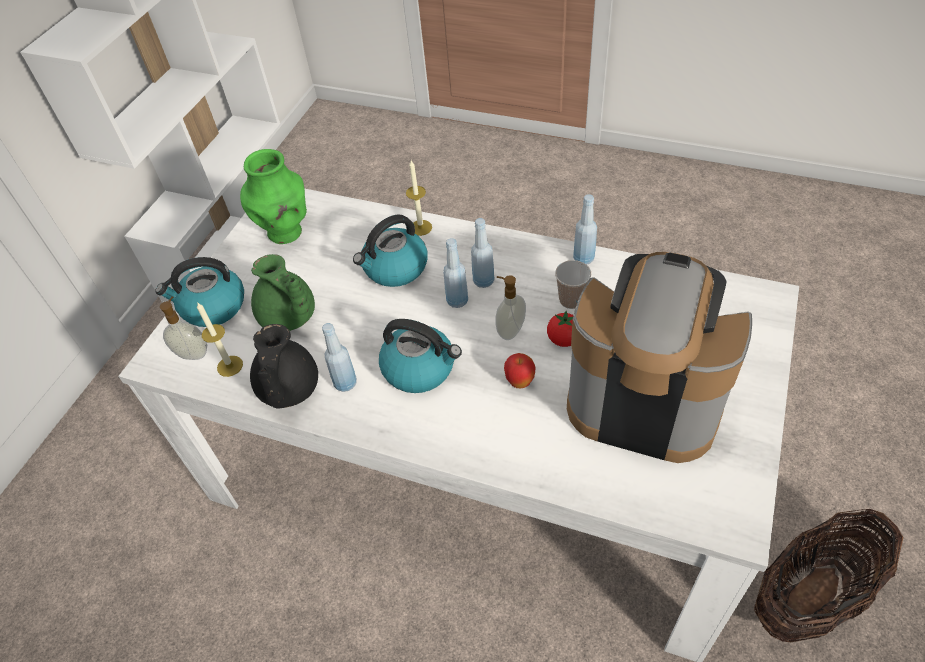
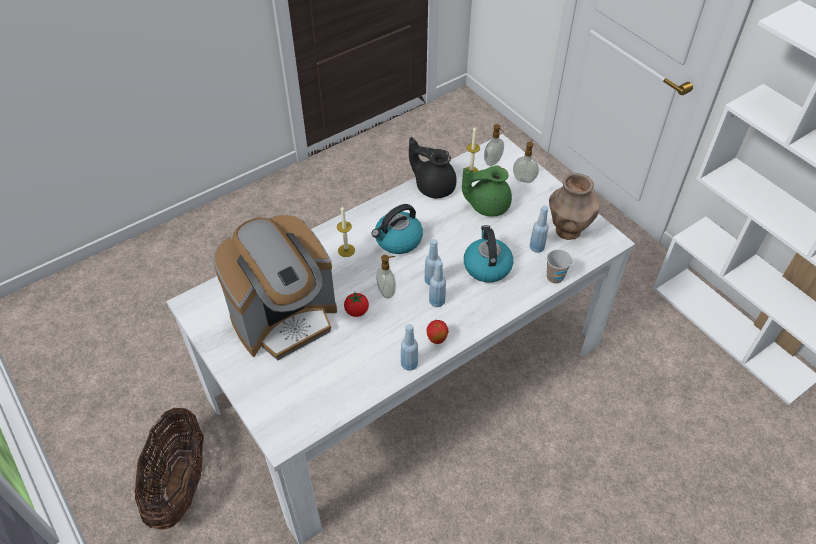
camera: 120 degrees right, 0 degrees up
(212, 307) = (524, 179): kettle -> soap dispenser
(286, 233) = (567, 231): green vase -> brown vase
(345, 383) = (416, 208): blue bottle -> blue bottle (536, 247)
(421, 227) = (515, 297): candle -> candle (346, 250)
(519, 382) = (348, 275): apple -> apple (436, 340)
(571, 300) = (381, 334): cup -> cup (555, 277)

